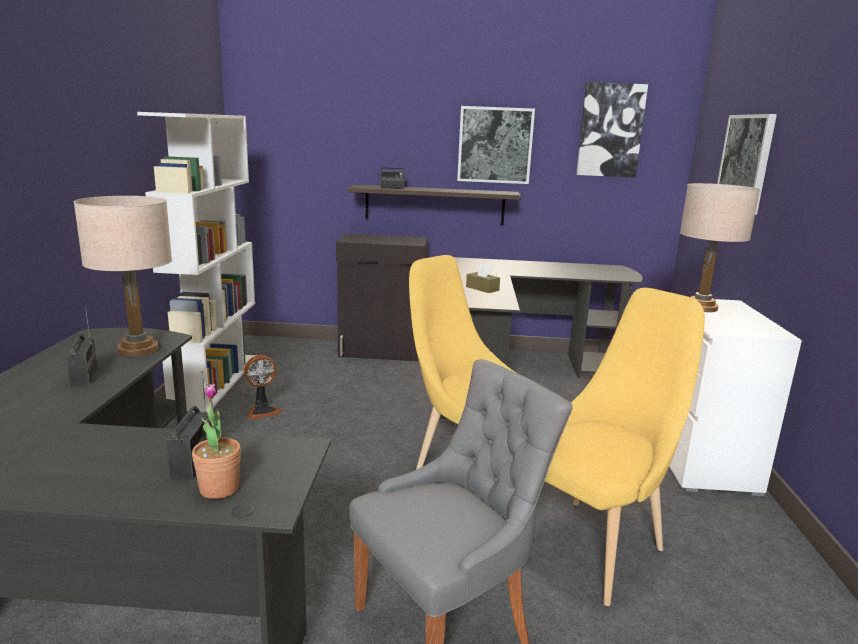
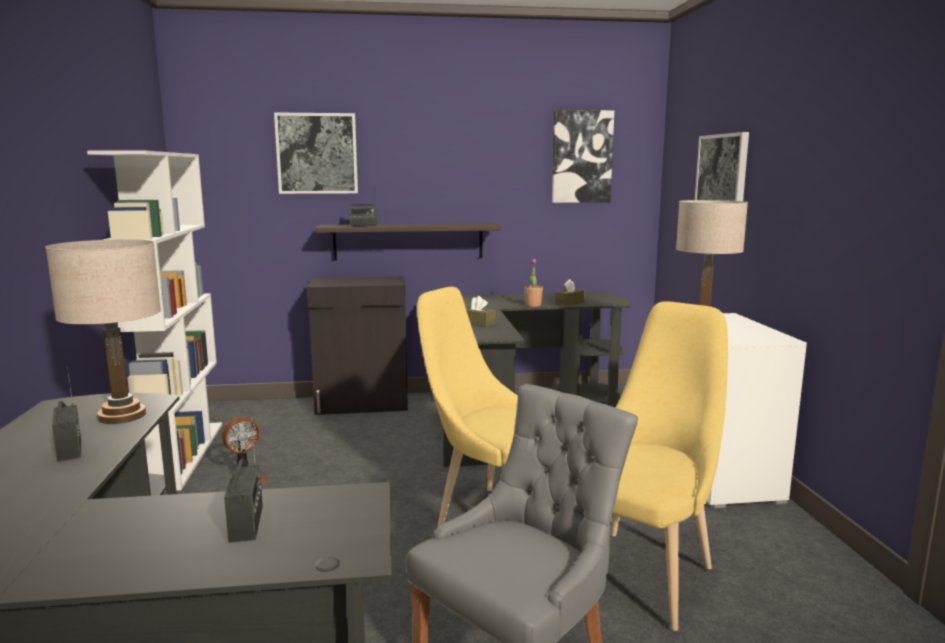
camera: 10 degrees left, 5 degrees down
(219, 488) = (291, 545): potted plant -> potted plant (533, 305)
(495, 145) = (467, 176): picture -> picture (317, 153)
(581, 275) = (569, 303): none -> brown tissue box

